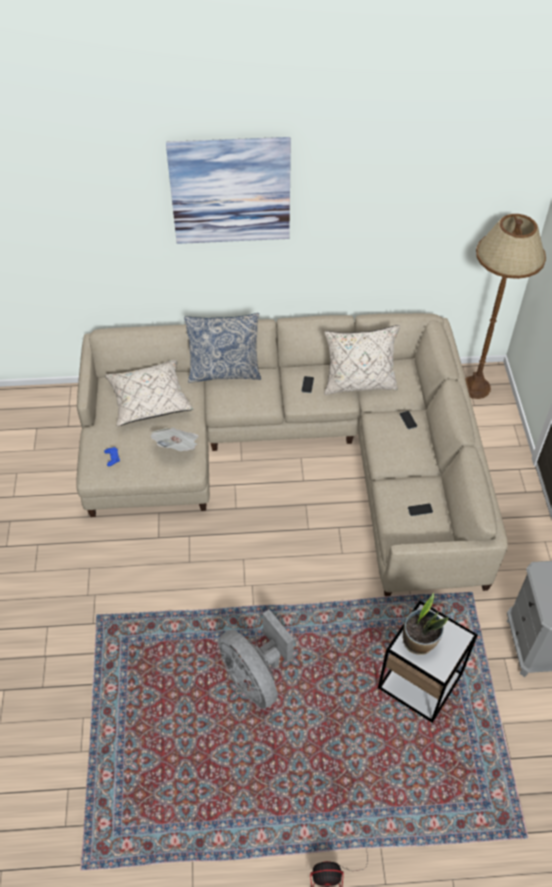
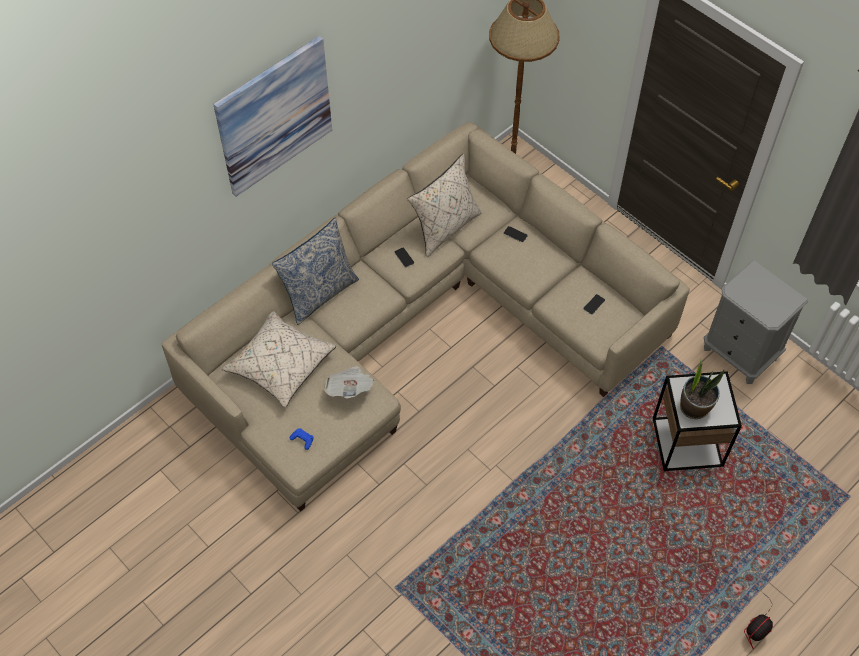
camera: 40 degrees left, 5 degrees up
(255, 677) = (569, 534): grey fan -> none

